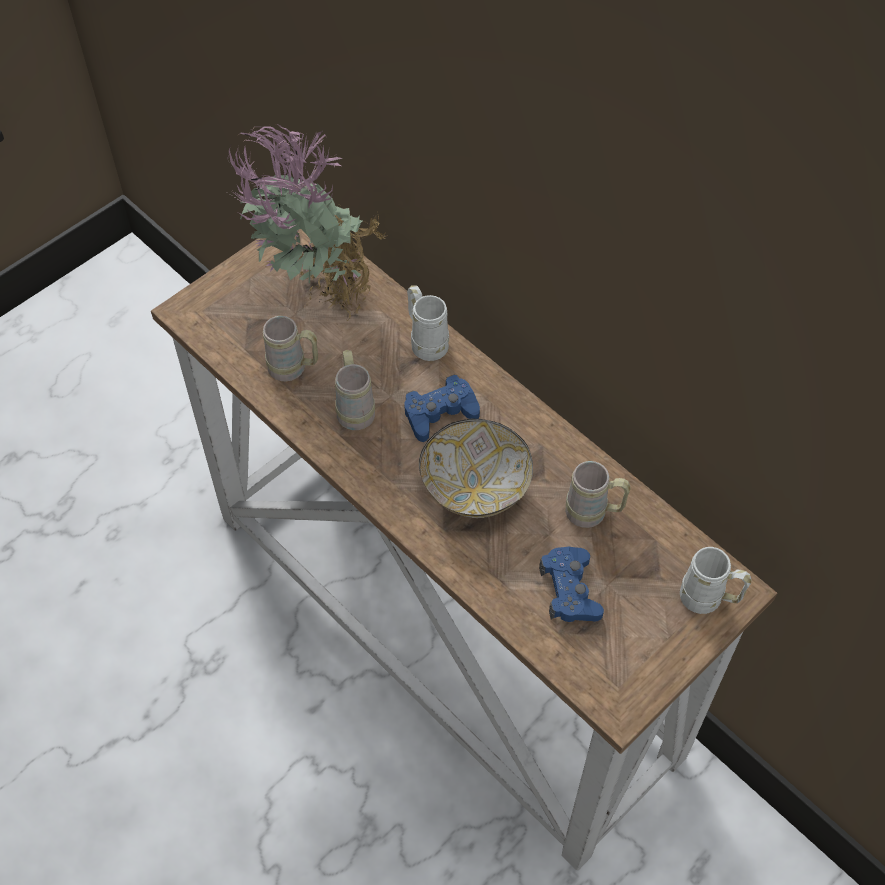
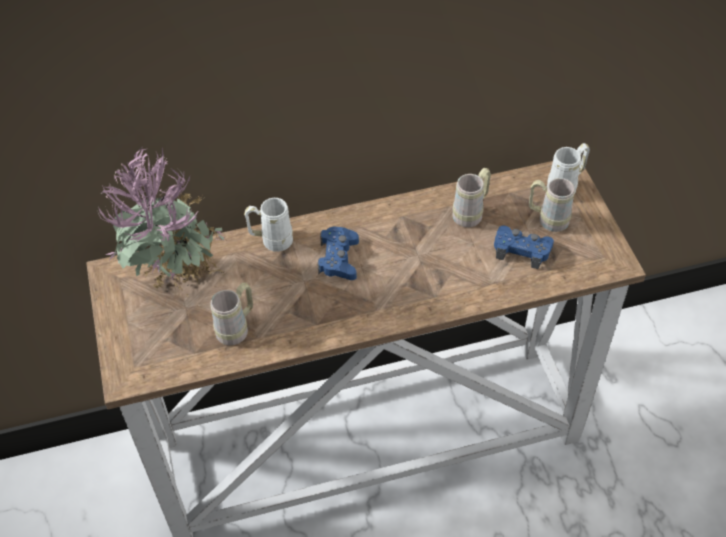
camera: 60 degrees left, 5 degrees down
(355, 408) = (299, 305): beige mug -> beige mug (547, 219)
(474, 488) = (413, 266): bowl -> none

